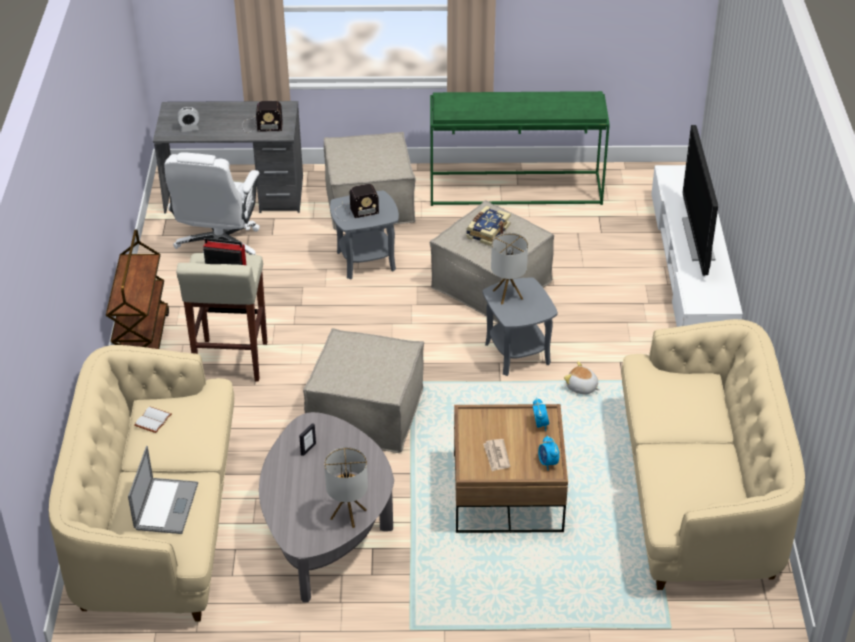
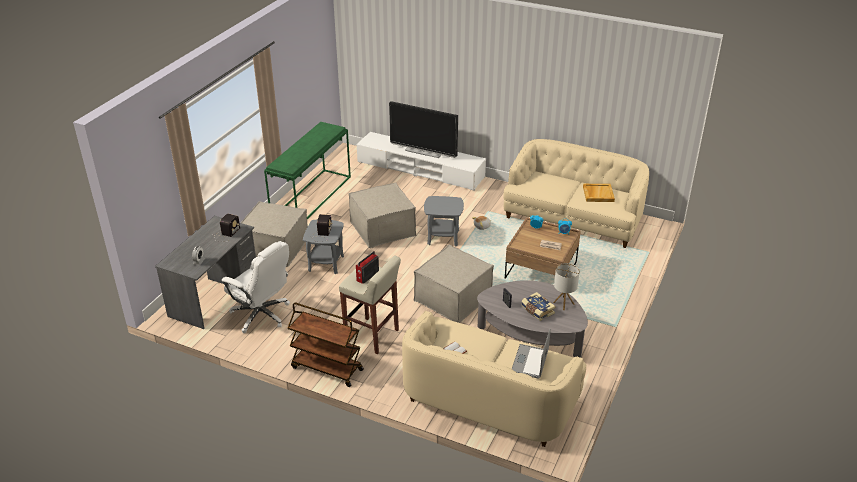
camera: 65 degrees left, 5 degrees down
(166, 506) = (530, 361): laptop -> laptop turned 105 degrees counterclockwise
(487, 232) = (377, 199): book -> book (537, 311)
(508, 295) = (436, 207): table lamp -> none
(698, 472) = (598, 194): none -> beige tray

